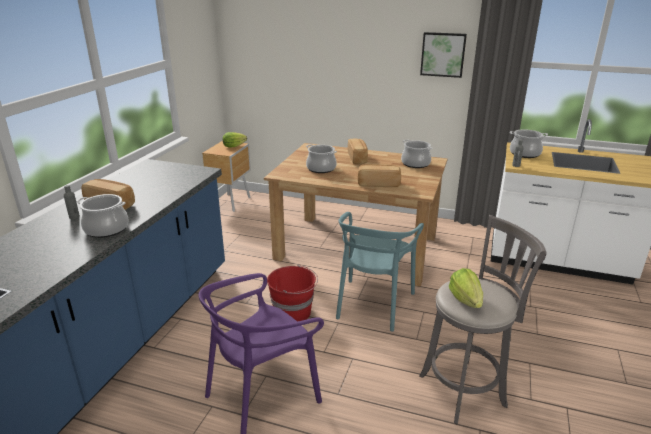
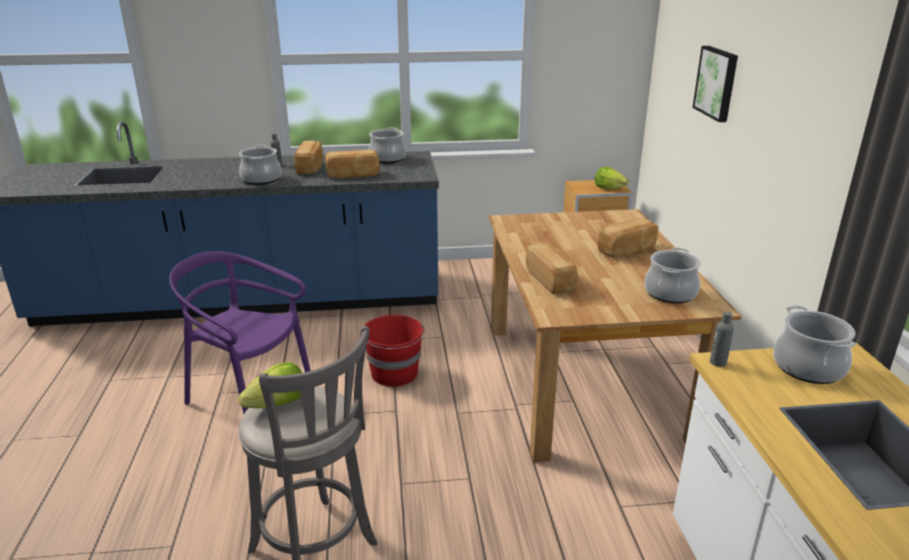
camera: 65 degrees right, 0 degrees up
(161, 192) = (353, 175): none -> bread
(321, 168) = (557, 236): cooking pot -> cooking pot (387, 159)
(373, 304) = (454, 428): turquoise chair -> none
(443, 54) = (845, 122): picture -> picture (717, 83)

